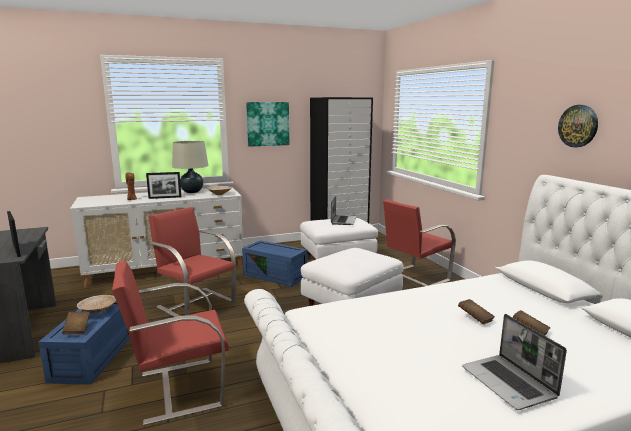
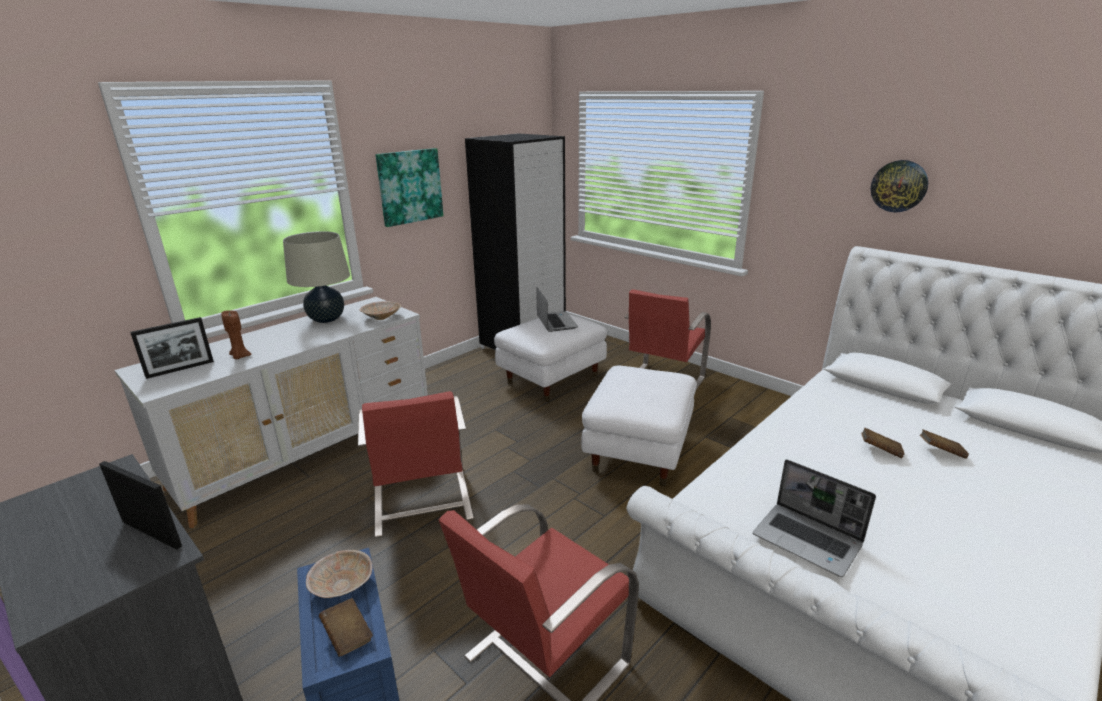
camera: 25 degrees left, 10 degrees up
(165, 197) = (297, 341): picture frame -> picture frame (180, 369)
(196, 304) = (421, 504): red chair -> red chair turned 120 degrees counterclockwise
(276, 276) = (491, 422): blue storage box -> none
(509, 383) = (1008, 534): laptop -> laptop (808, 540)

